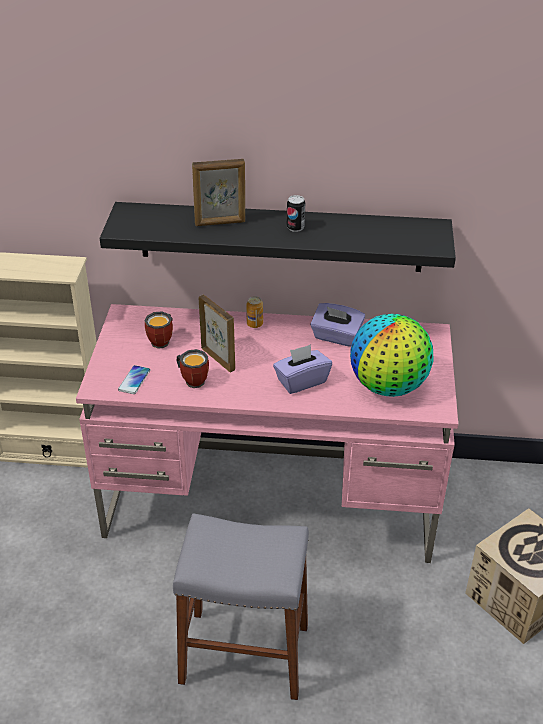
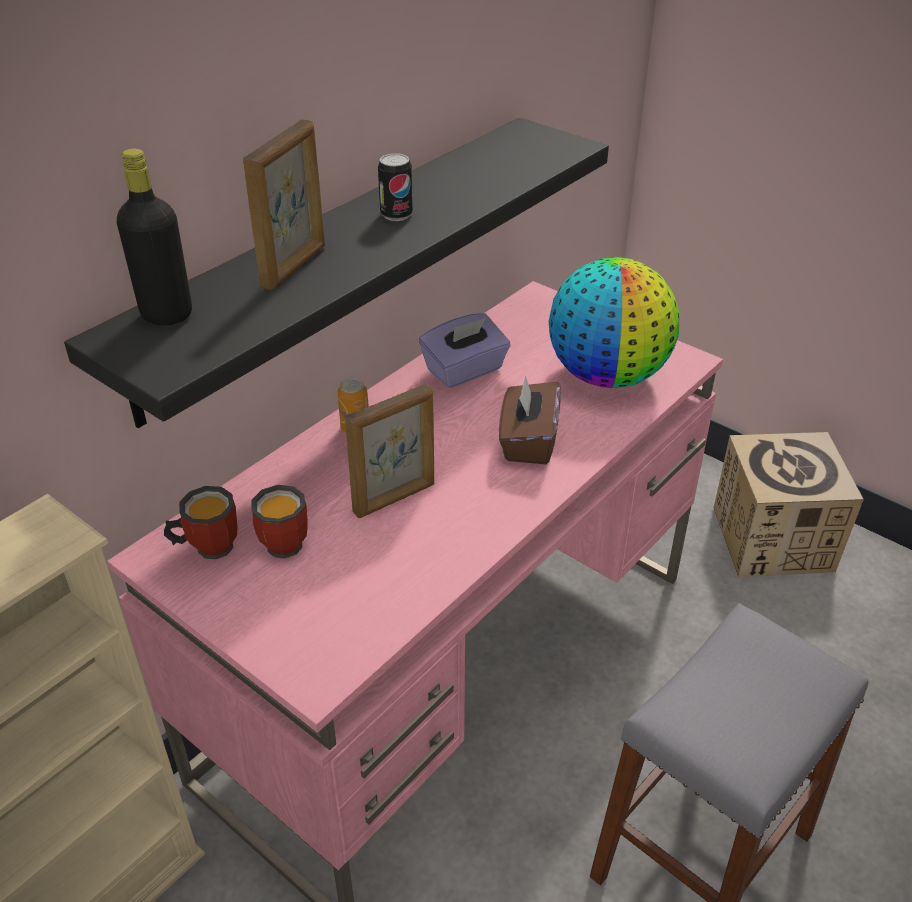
camera: 55 degrees left, 0 degrees up
(134, 380) = (348, 619): phone -> none
(153, 212) = (167, 314): none -> black bottle
(193, 379) = (417, 547): mug -> mug (207, 546)
(218, 358) = (395, 498): picture frame -> picture frame turned 150 degrees clockwise
(301, 381) = (528, 442): purple tissue box -> brown tissue box

